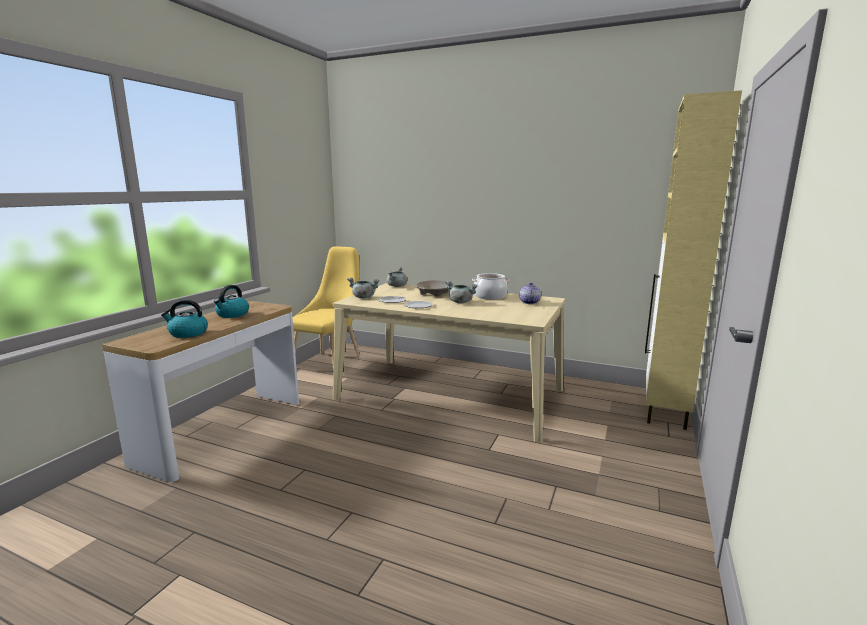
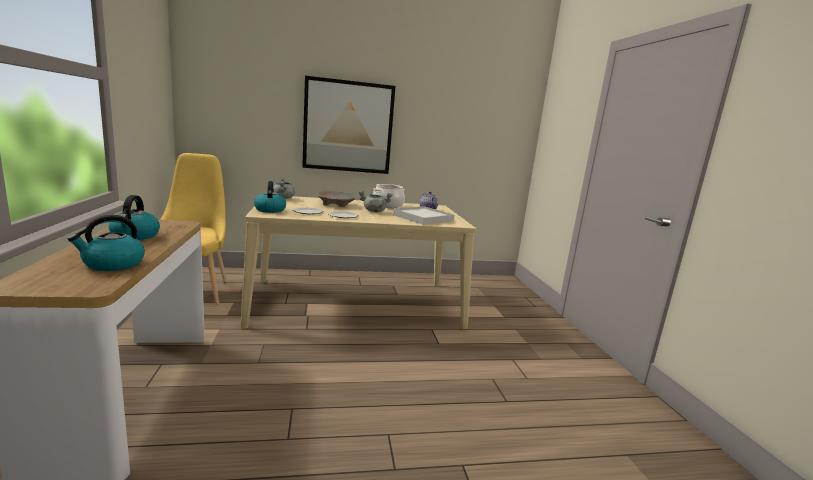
camera: 35 degrees left, 0 degrees up
(363, 297) = (270, 210): grey cooking pot -> kettle
(472, 214) = (348, 126): none -> picture
(501, 312) = (423, 218): none -> white tray
(664, 409) = (514, 288): beige cabinet -> none

